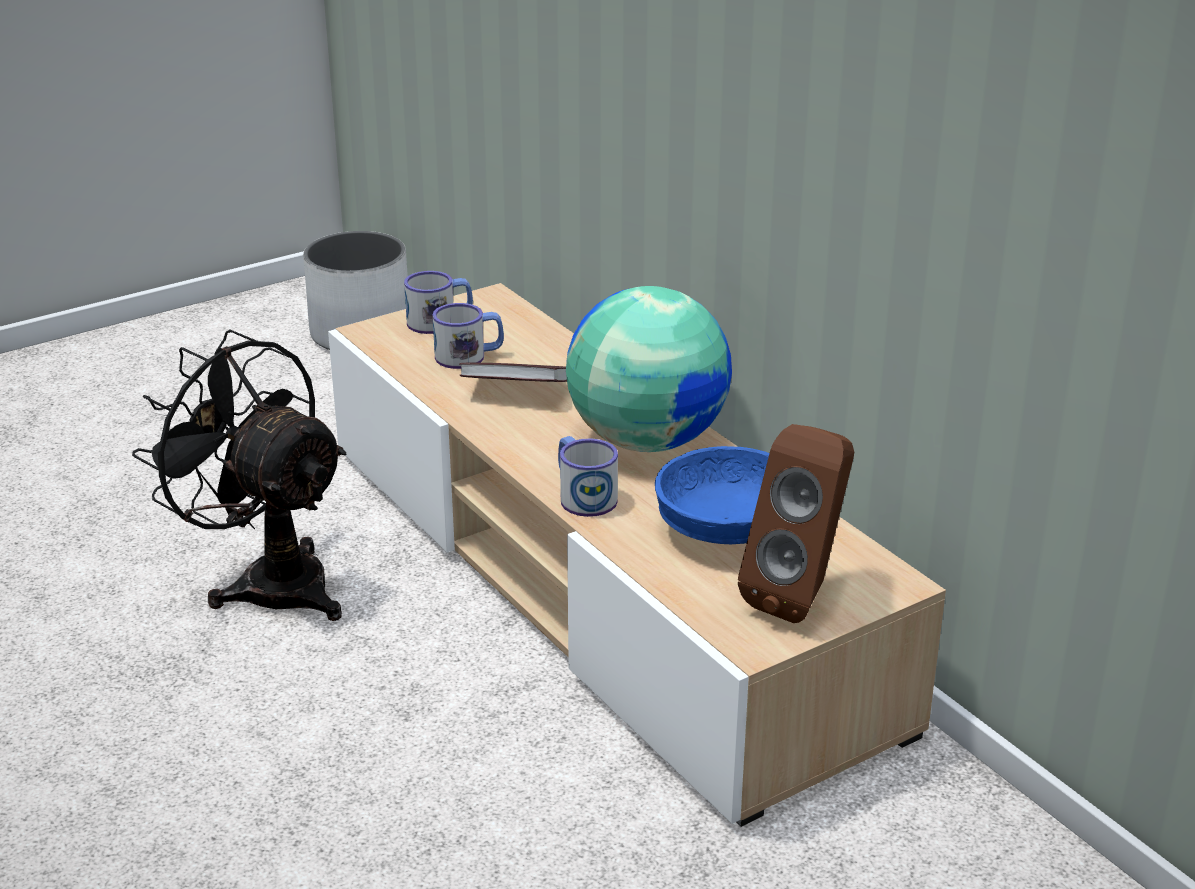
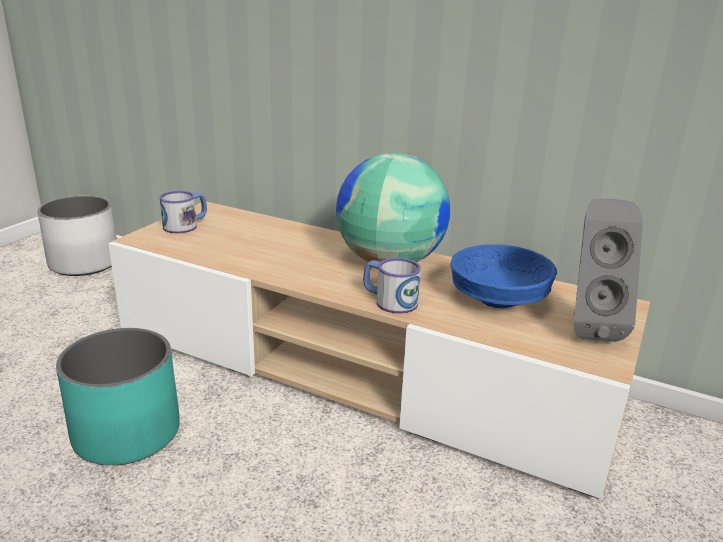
camera: 30 degrees left, 5 degrees down
(269, 581) = (127, 434): black fan -> turquoise planter
(469, 356) = (225, 239): mug -> none
(517, 392) = (278, 253): book -> none
(800, 596) = (588, 326): brown speaker -> grey speaker

